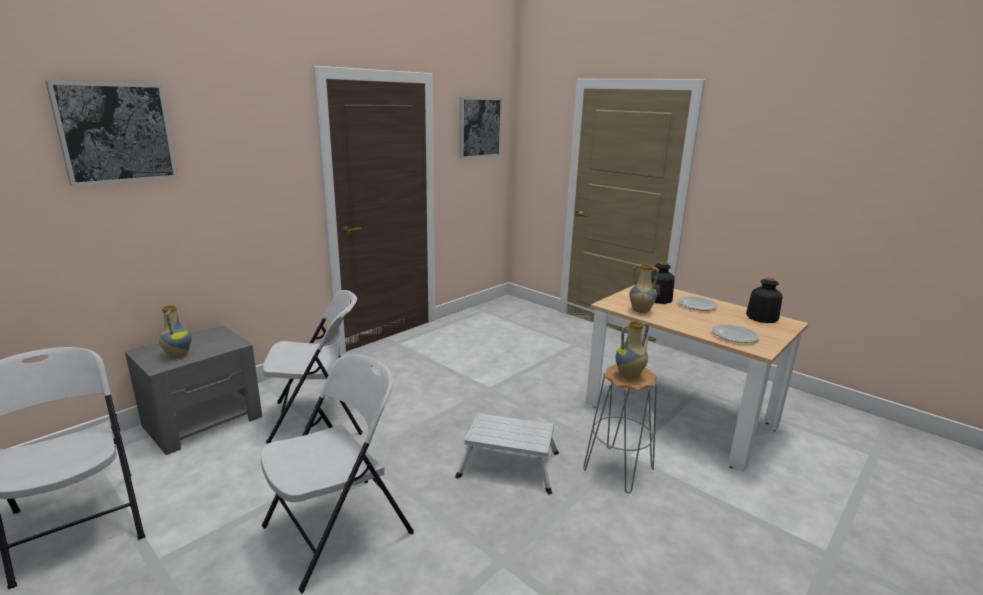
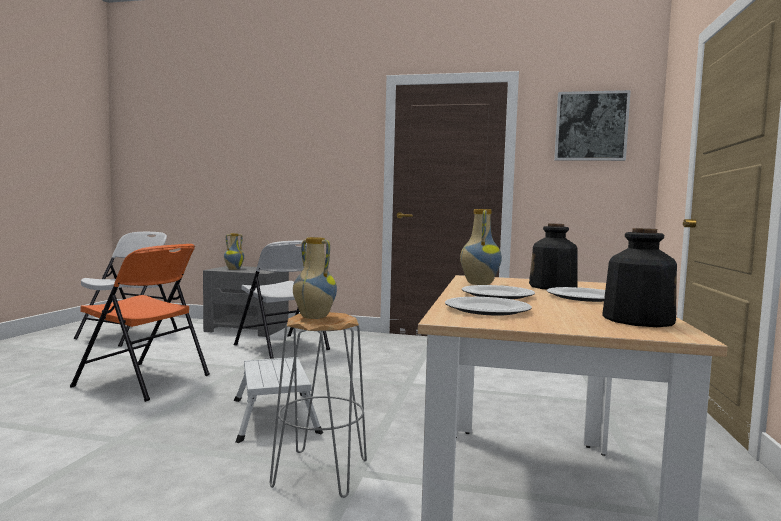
camera: 60 degrees right, 15 degrees down
(116, 133) = (249, 126): picture -> none
(338, 530) = (142, 381): white chair -> orange chair
(687, 320) = (498, 295): none -> plate

